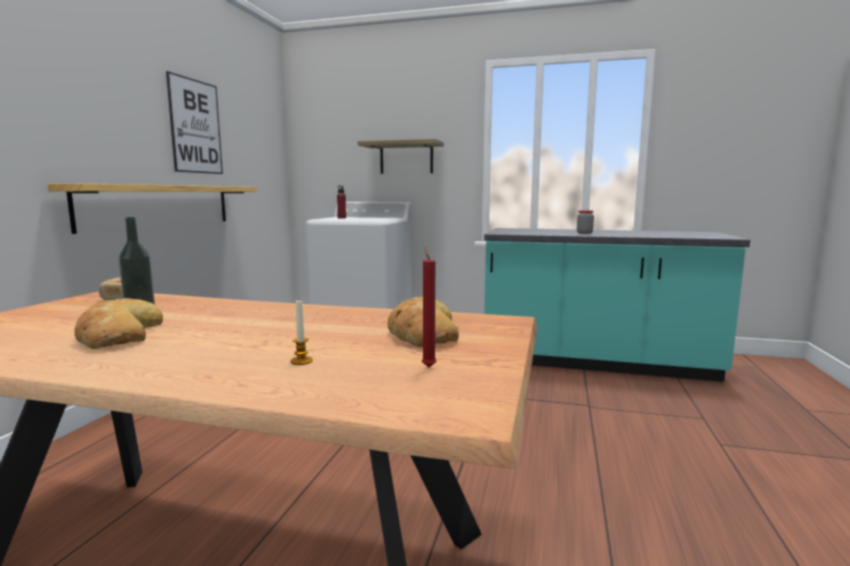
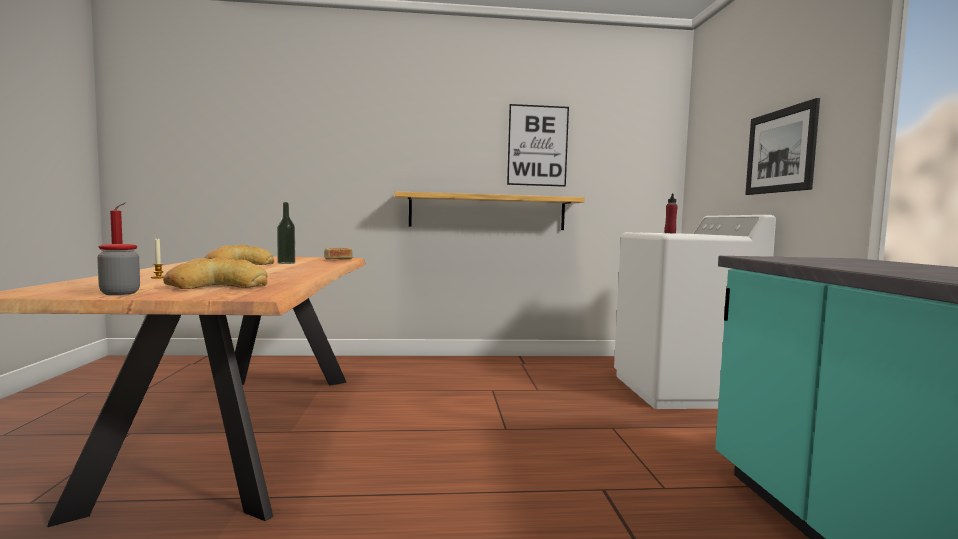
camera: 70 degrees right, 5 degrees down
(406, 158) = (780, 151): shelf -> picture
(584, 233) = (917, 271): jar -> jar (120, 293)

